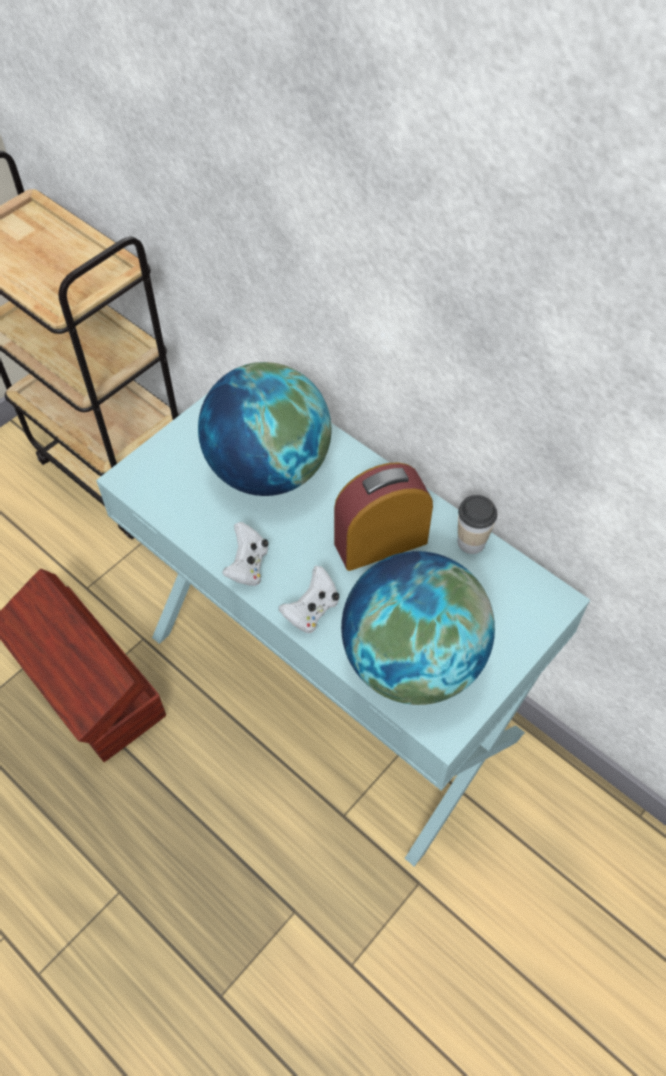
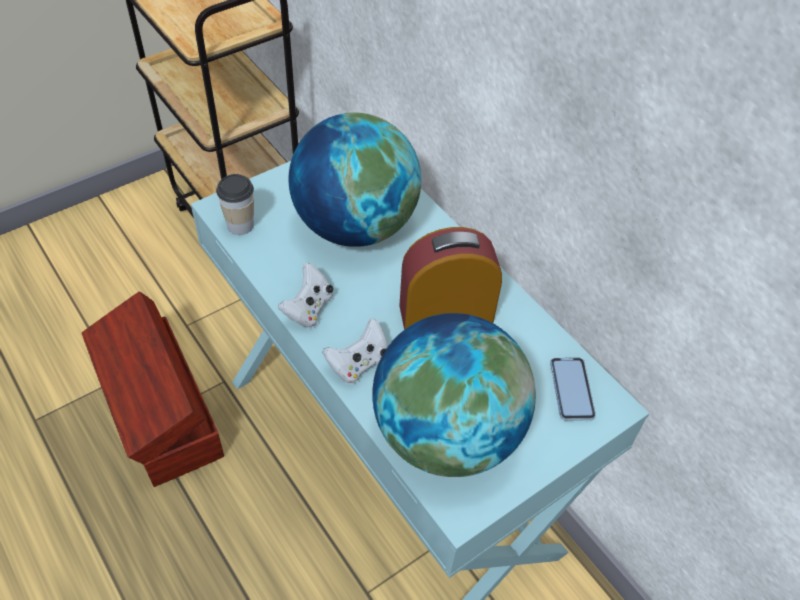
camera: 10 degrees right, 5 degrees down
(471, 542) = (538, 331): cup -> cup (240, 225)
(515, 592) = (571, 389): none -> phone

